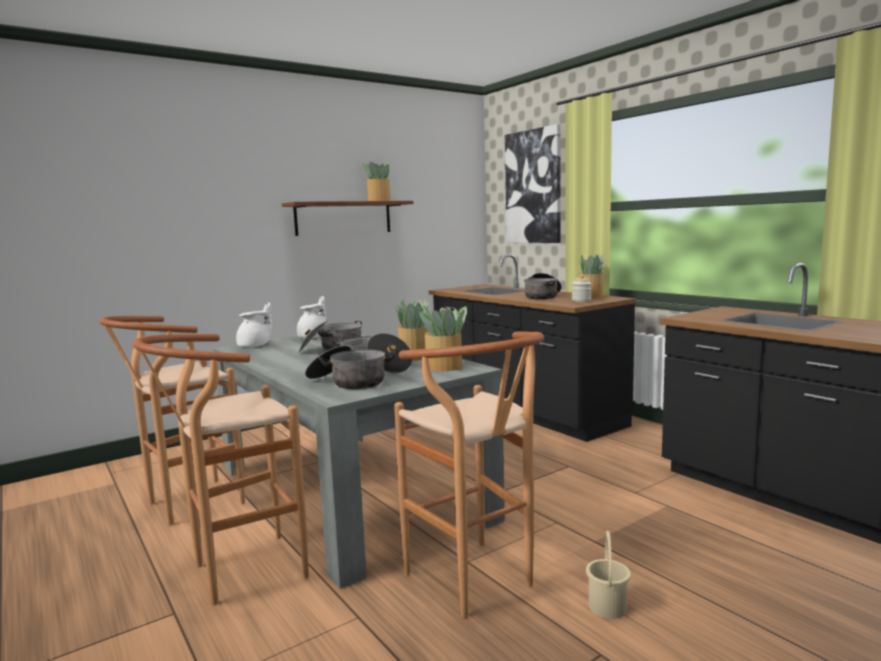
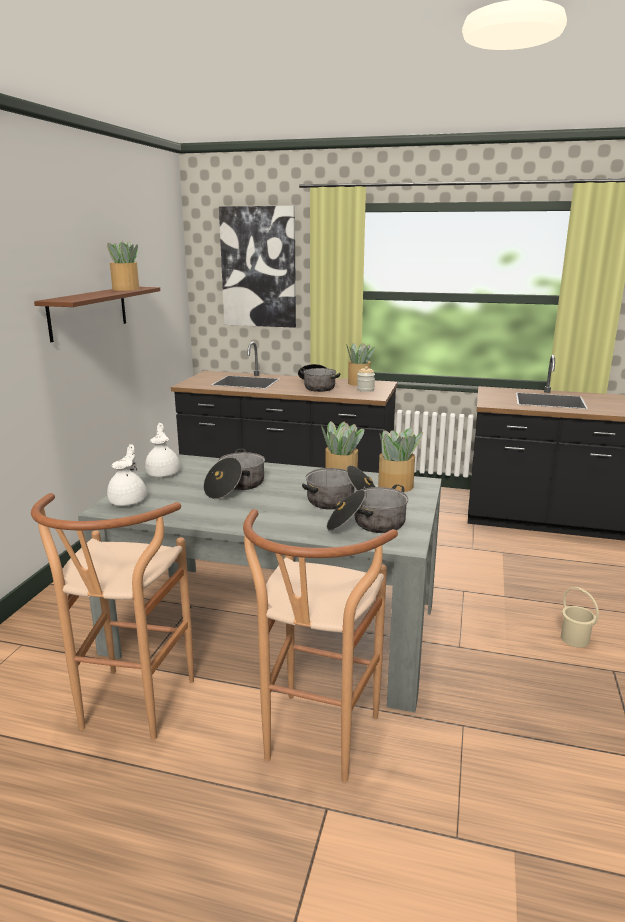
camera: 40 degrees left, 10 degrees up
(477, 584) = (491, 660): brown stool -> none

